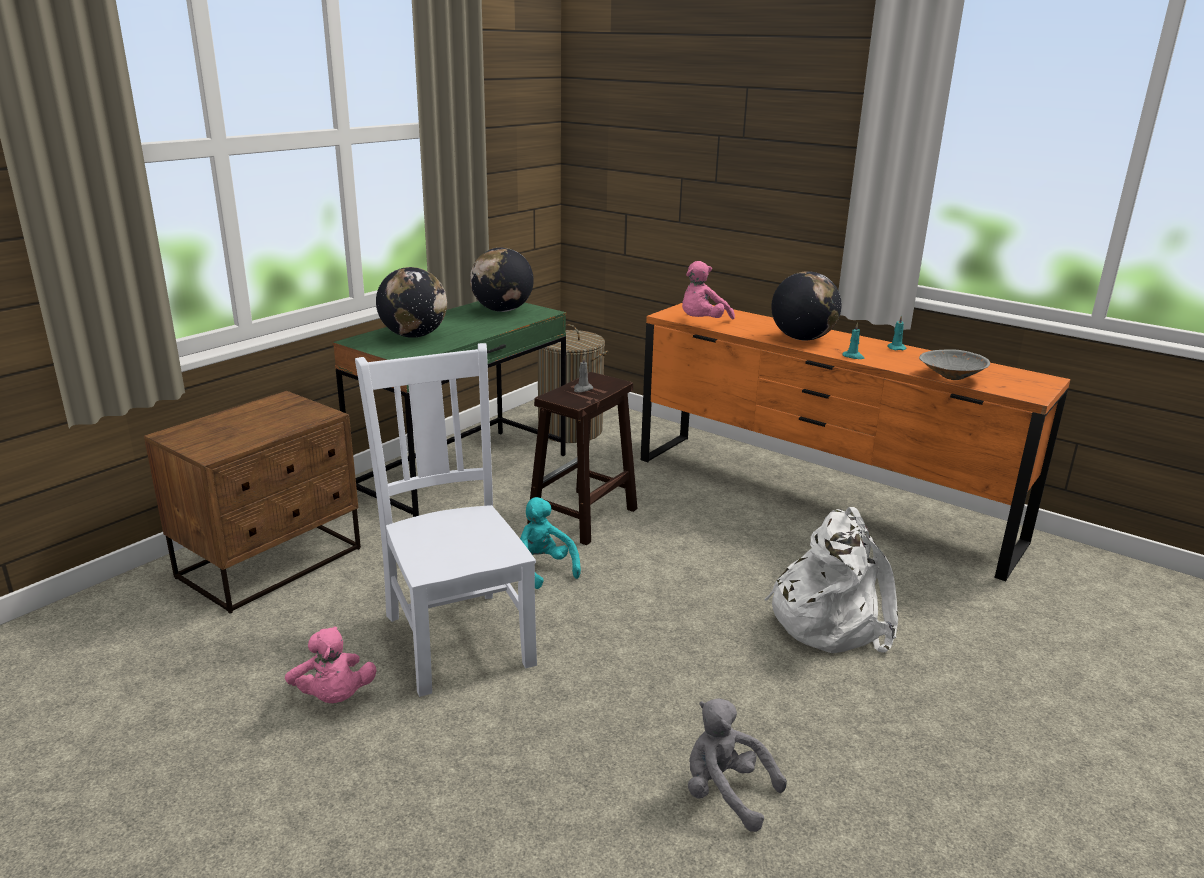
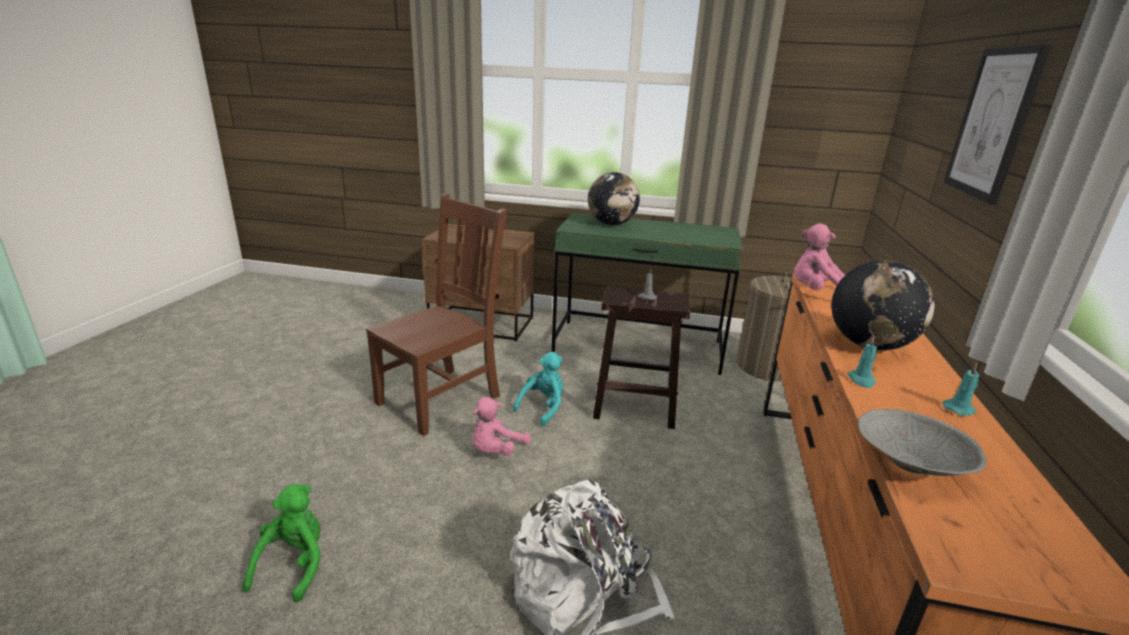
camera: 65 degrees right, 0 degrees up
(333, 697) = (365, 378): pink plush toy -> pink plush toy (496, 451)
(457, 636) = (442, 398): white chair -> brown chair
(502, 310) = (706, 233): globe -> none
(725, 793) = (294, 565): grey plush toy -> green plush toy
(753, 155) = (993, 123): none -> picture

